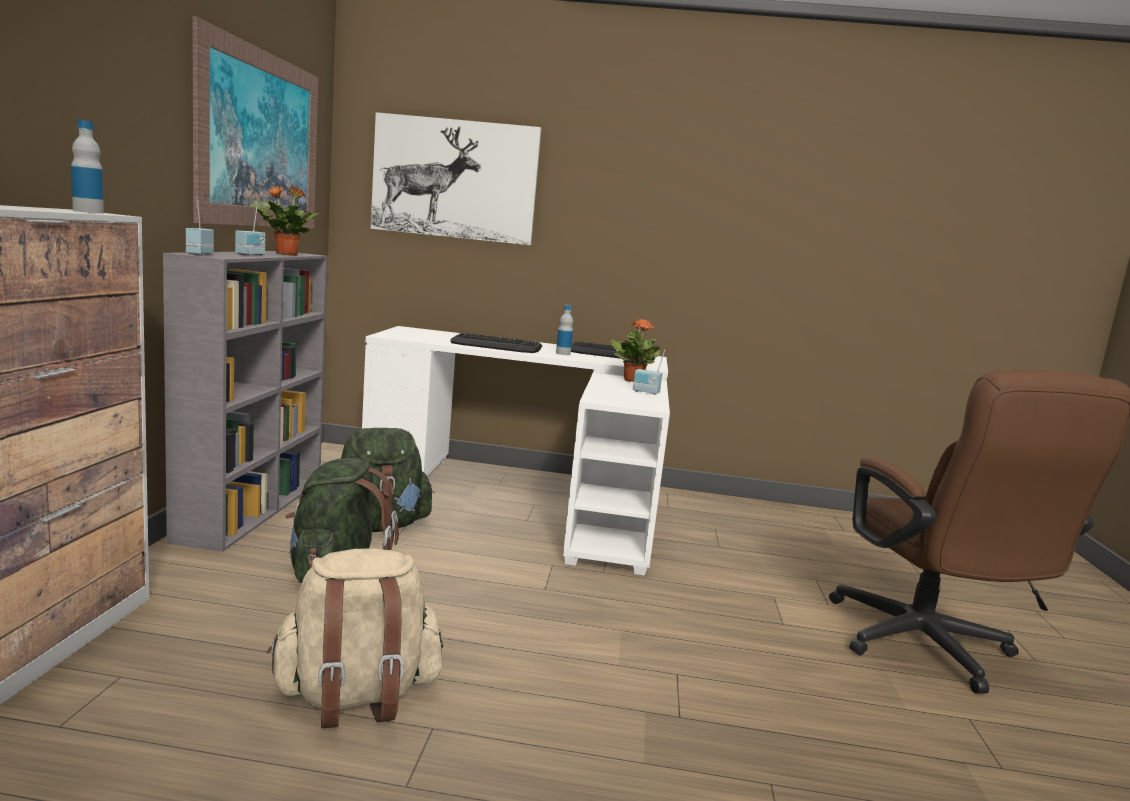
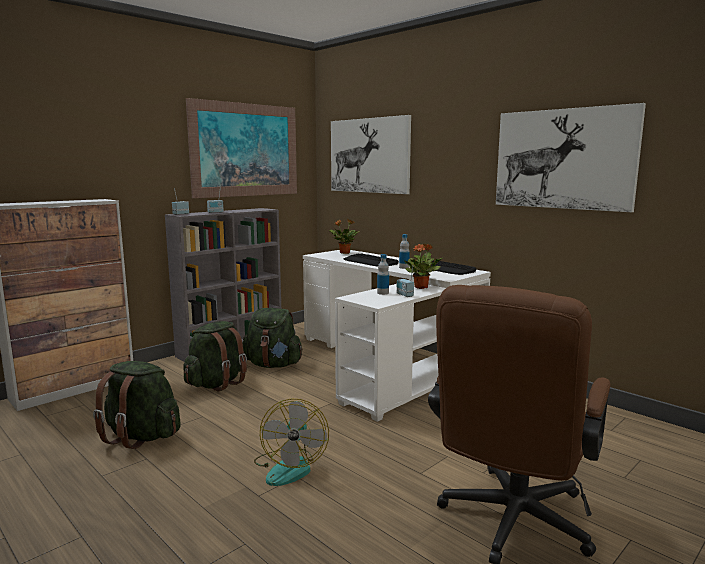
camera: 40 degrees right, 0 degrees up
(88, 212) = (92, 200): bottle -> bottle (383, 293)
(285, 254) = (247, 210): potted plant -> potted plant (344, 253)
(356, 696) = (141, 436): beige backpack -> green backpack
(650, 665) = (290, 467): none -> fan
(770, 218) = (563, 159): none -> picture

